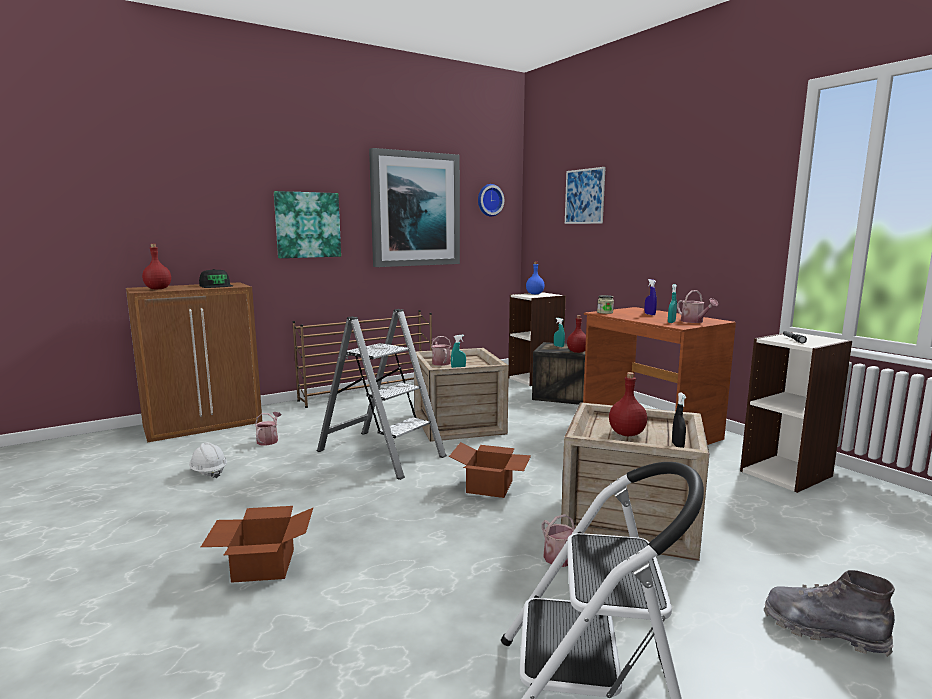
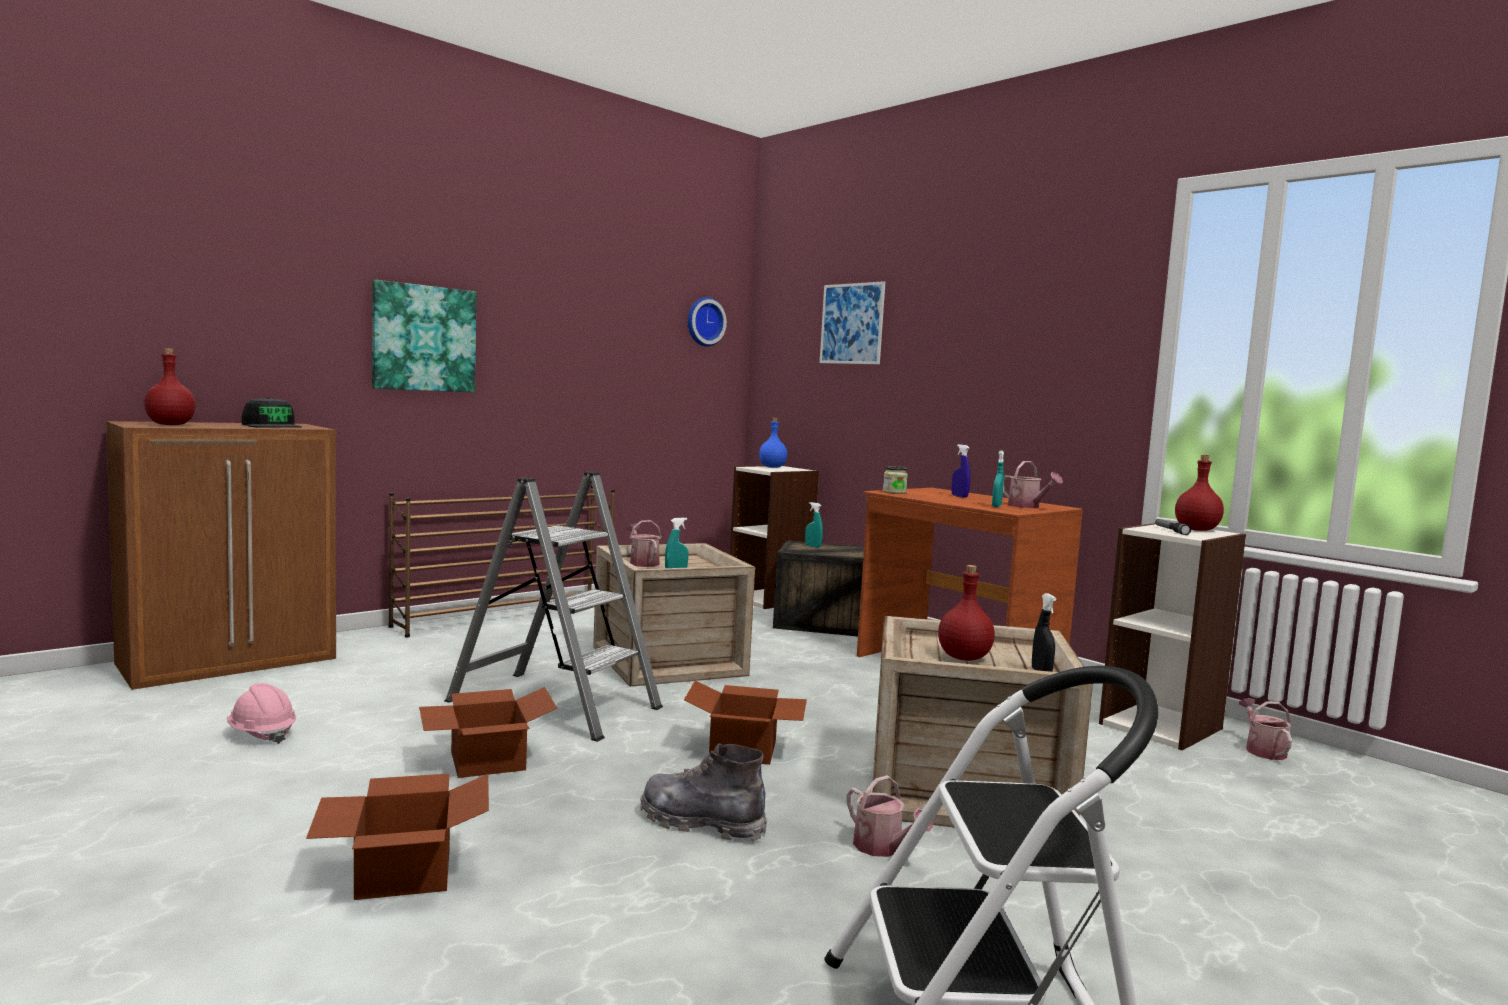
camera: 10 degrees left, 5 degrees down
(208, 472) = (261, 734): white hard hat -> pink hard hat
(269, 440) = (356, 685): watering can -> watering can (1262, 750)
(329, 491) = (485, 760): none -> cardboard box
(415, 209) = (593, 327): picture -> none
(577, 352) = (843, 554): red bottle -> red bottle (1196, 530)
(823, 630) = (1265, 924): grey boot -> grey boot (701, 823)

